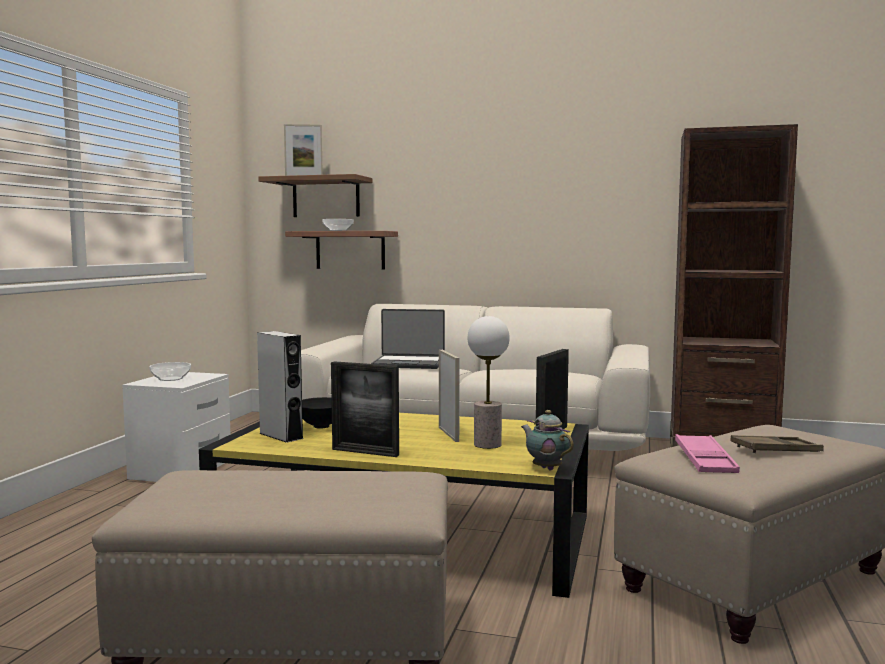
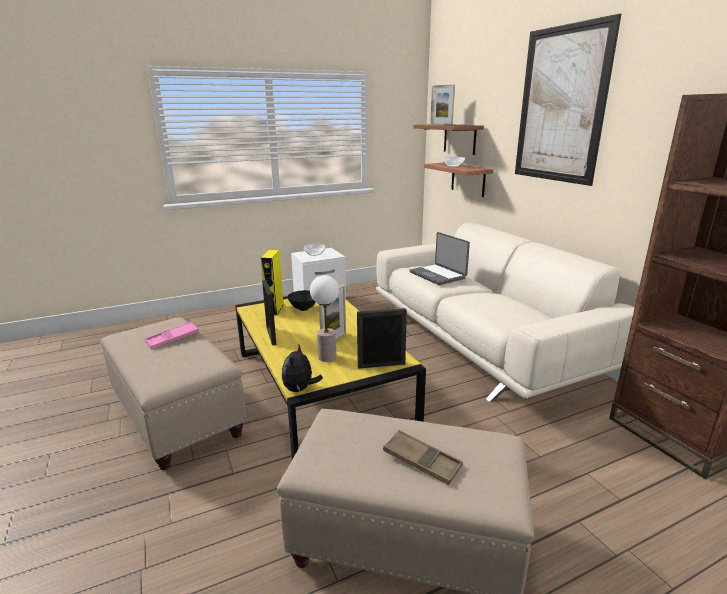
camera: 50 degrees right, 15 degrees up
(281, 436) = (275, 309): grey speaker -> yellow speaker
(495, 151) = (560, 105): none -> picture
(545, 468) = (300, 389): teapot -> plush toy
(705, 460) = (351, 438): pink tray -> pink tray (172, 339)

